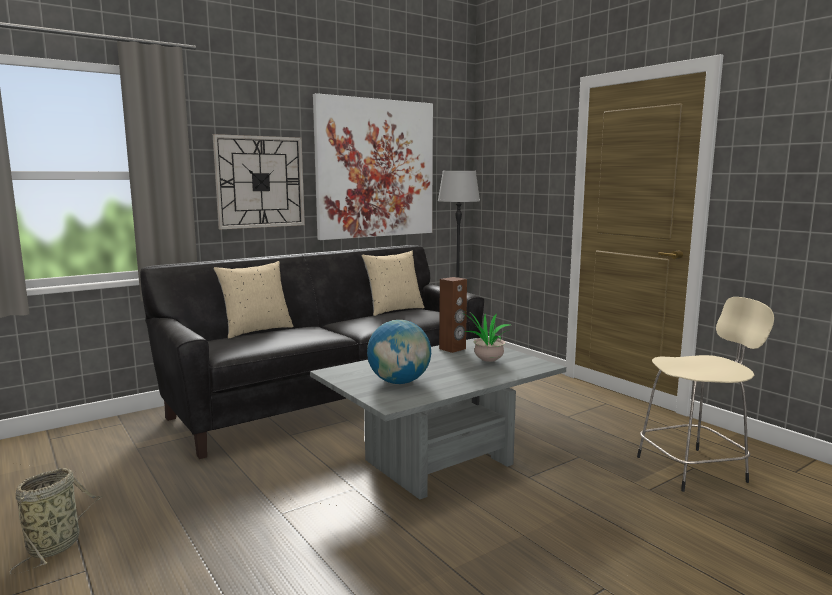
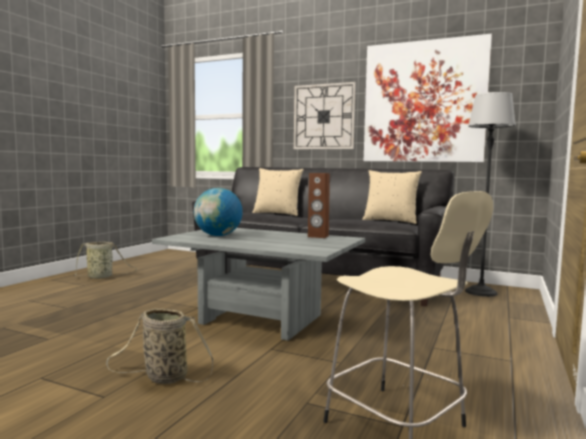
camera: 60 degrees right, 5 degrees down
(486, 361) = (299, 242): potted plant -> none
(570, 546) = (163, 377): none -> basket

